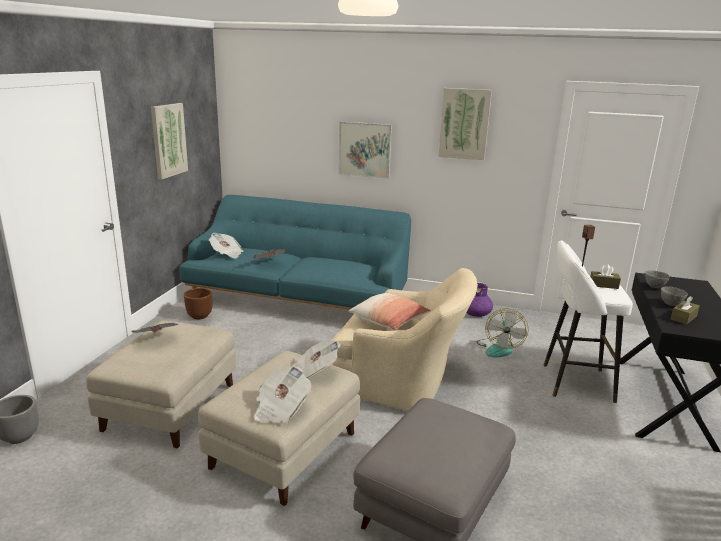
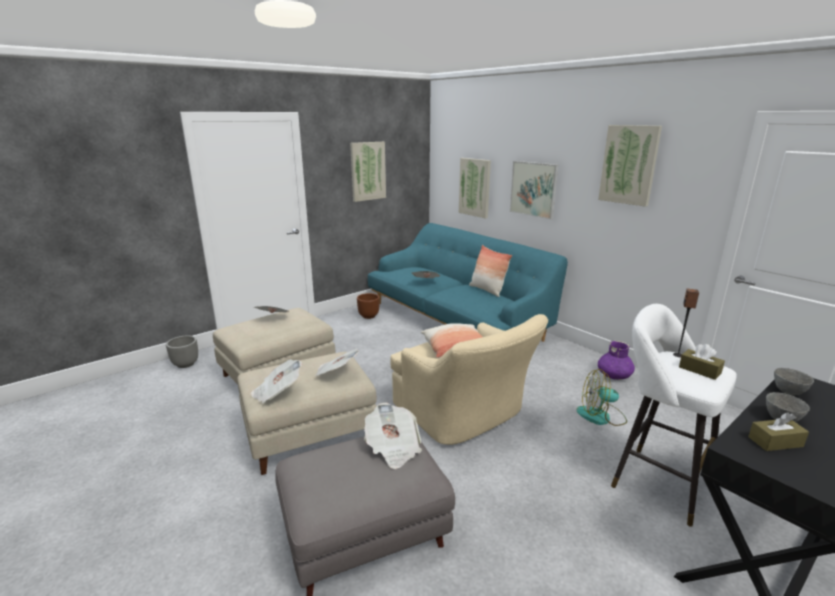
camera: 35 degrees right, 0 degrees up
(226, 254) = (403, 270): newspaper -> newspaper (393, 448)
(289, 151) = (475, 187): none -> picture
(338, 259) = (487, 290): none -> pillow
(499, 348) = (601, 416): fan -> fan turned 45 degrees clockwise

